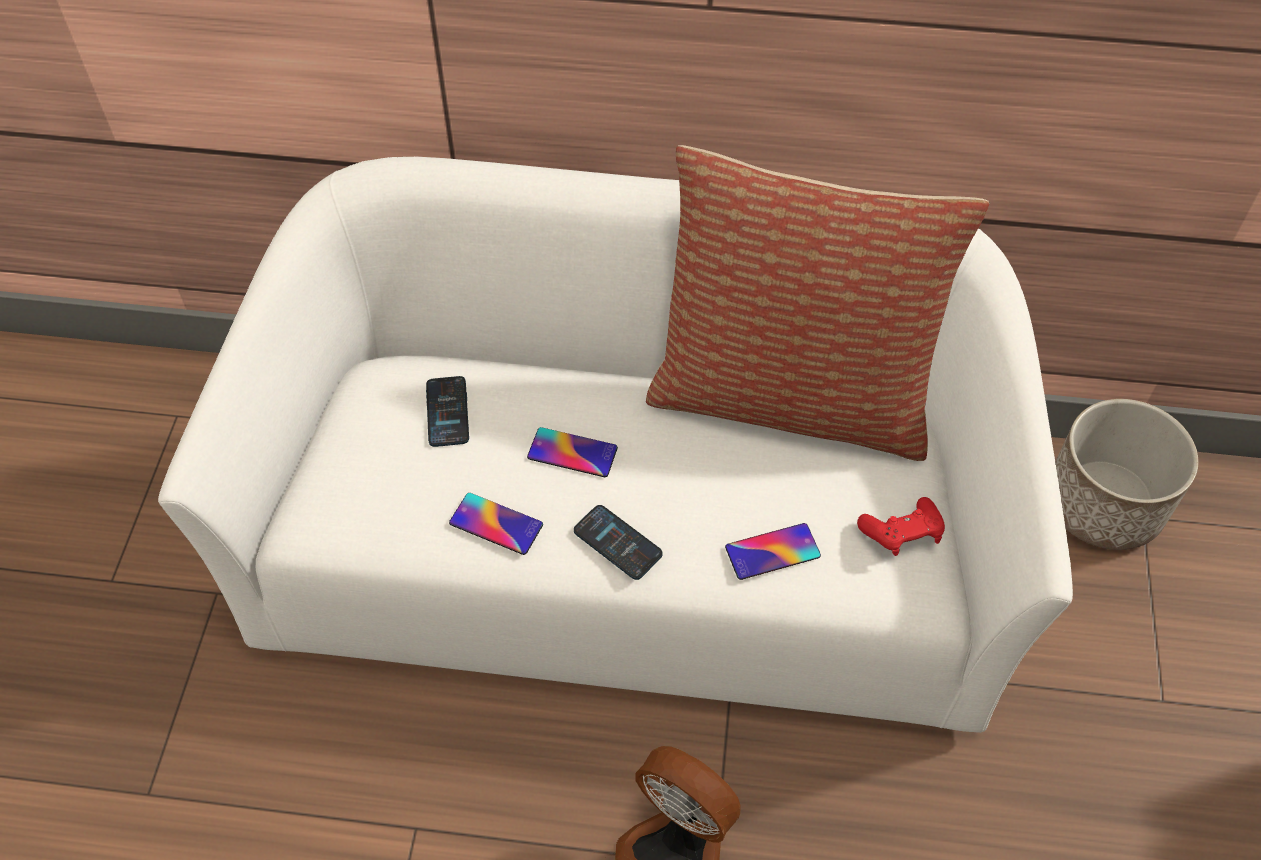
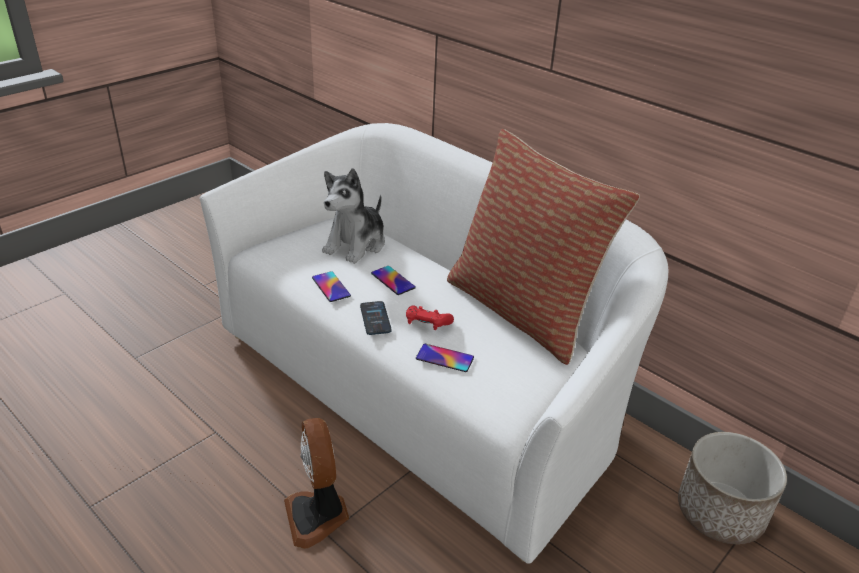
camera: 35 degrees right, 20 degrees down
(447, 412) = (356, 244): phone -> plush toy
(902, 534) = (520, 386): red game controller -> red game controller (427, 325)

